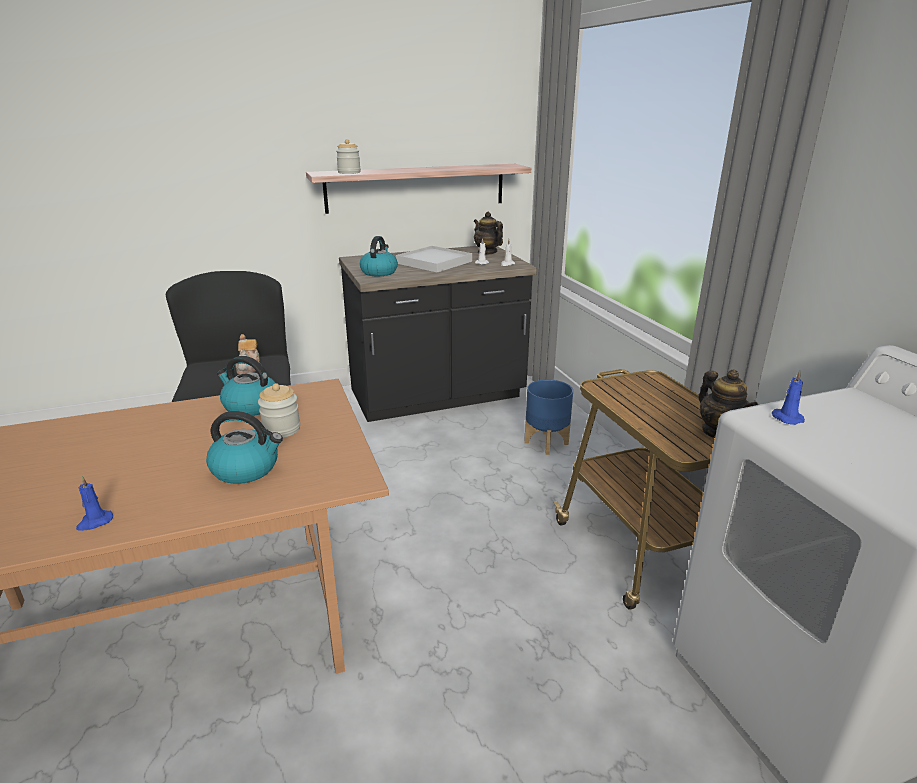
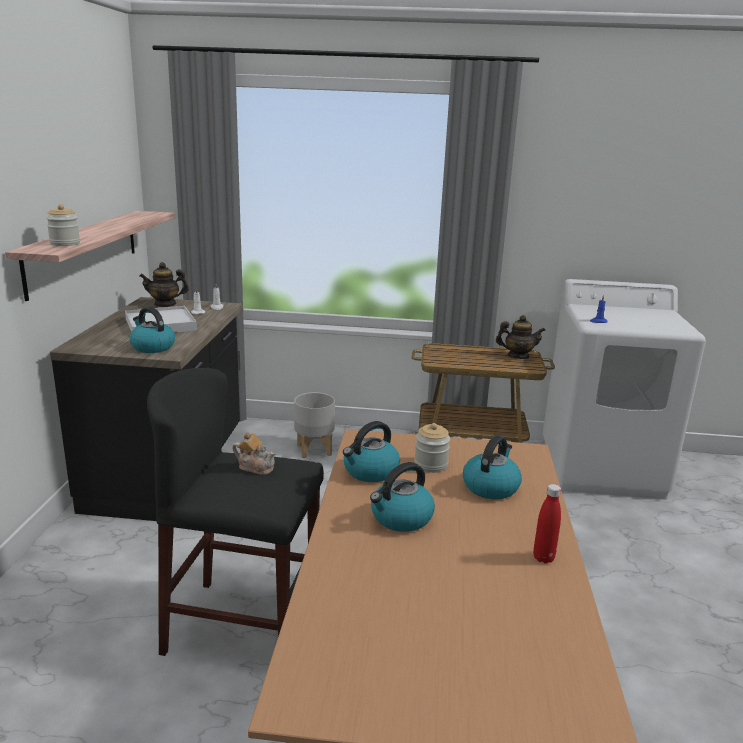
camera: 65 degrees left, 5 degrees down
(94, 522) = (543, 558): blue candle -> red bottle
(163, 436) = (401, 518): none -> kettle
(546, 443) = (314, 450): blue planter -> grey planter

